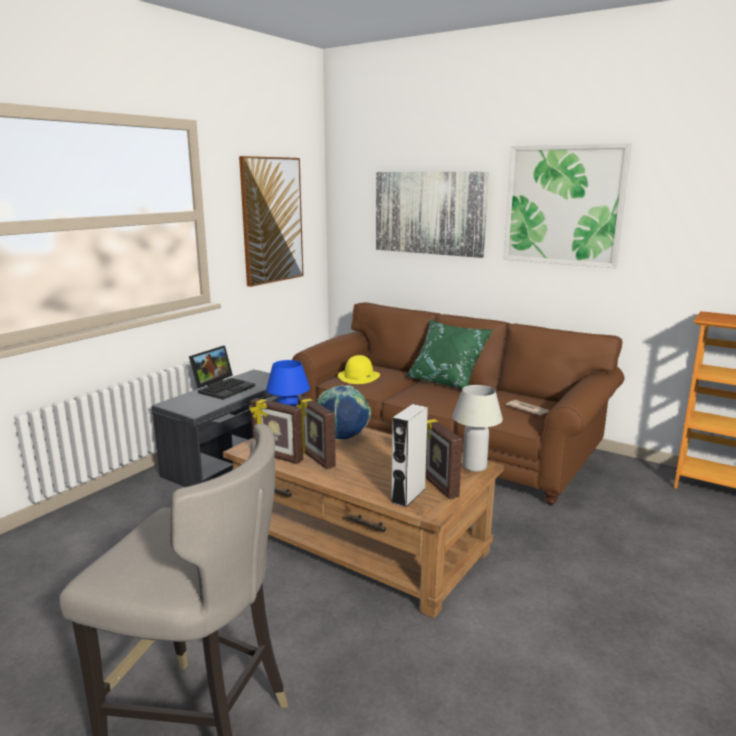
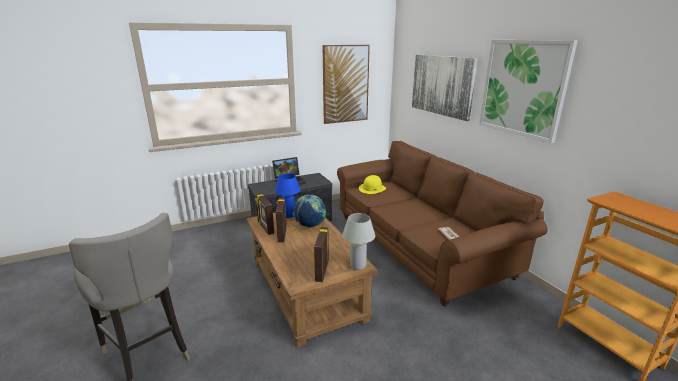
camera: 30 degrees right, 5 degrees up
(408, 495) = (298, 271): grey speaker -> none
(446, 382) = (424, 203): green pillow -> none

